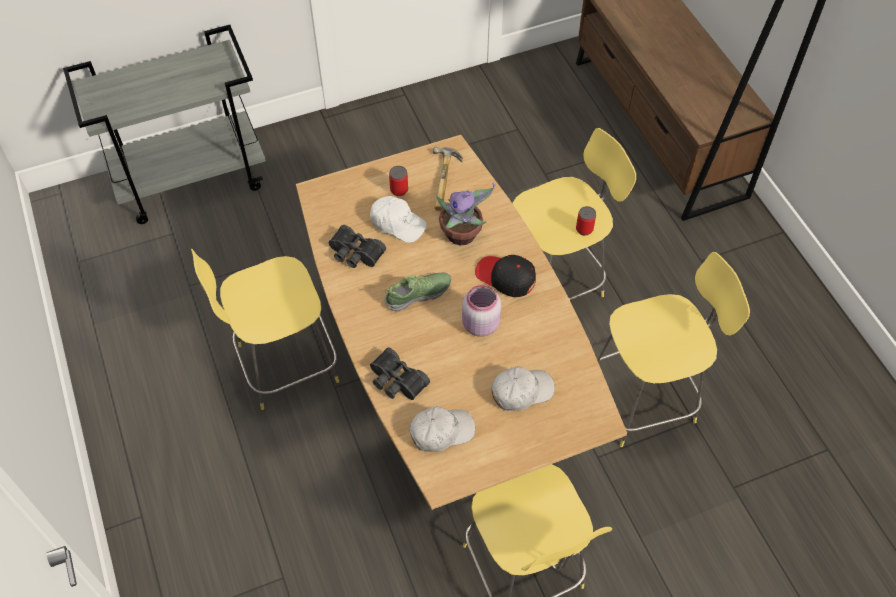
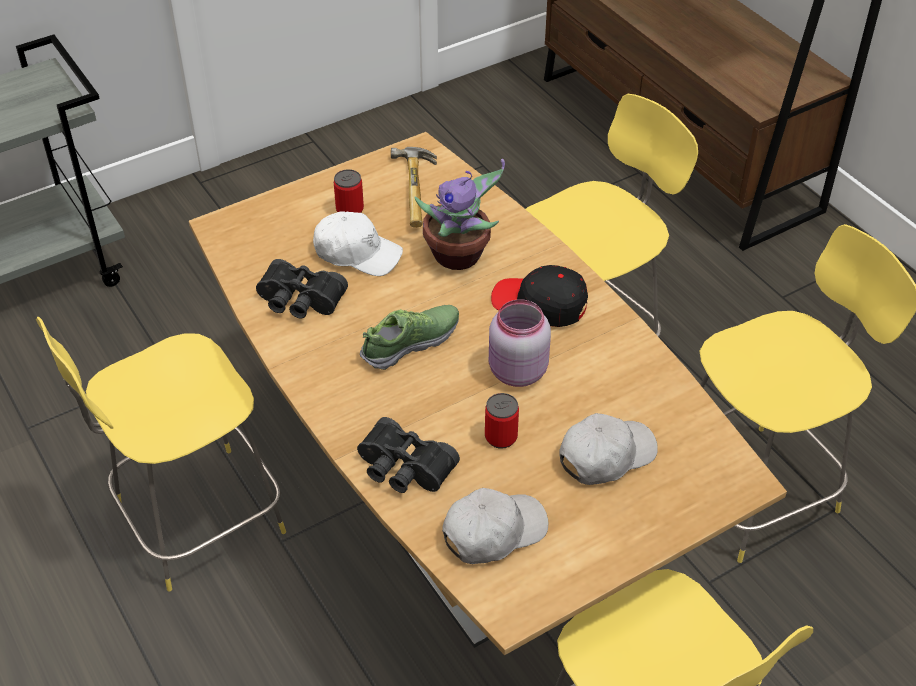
camera: 10 degrees left, 10 degrees down
(584, 229) = (629, 243): can -> can (501, 437)

